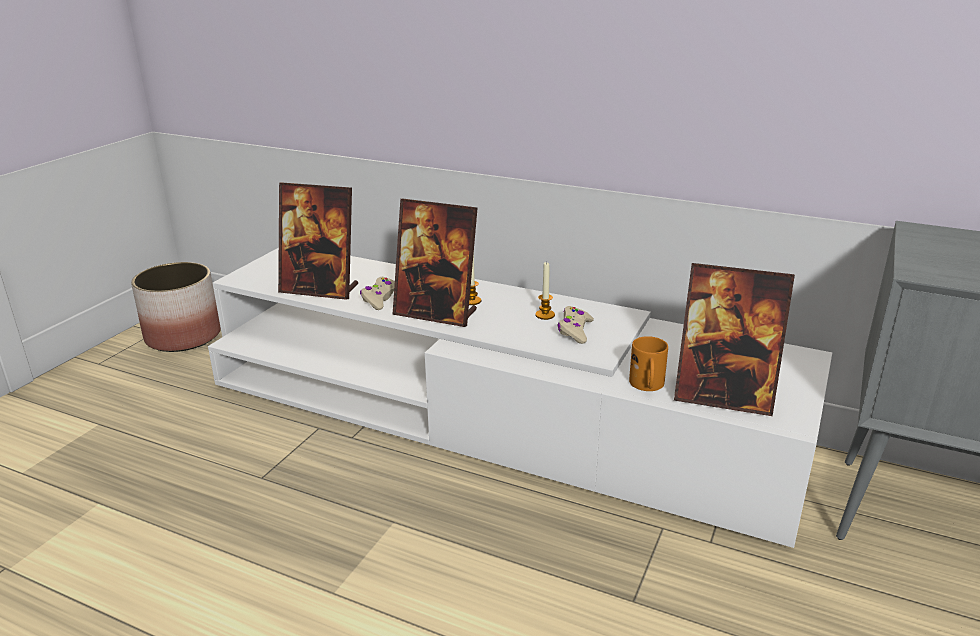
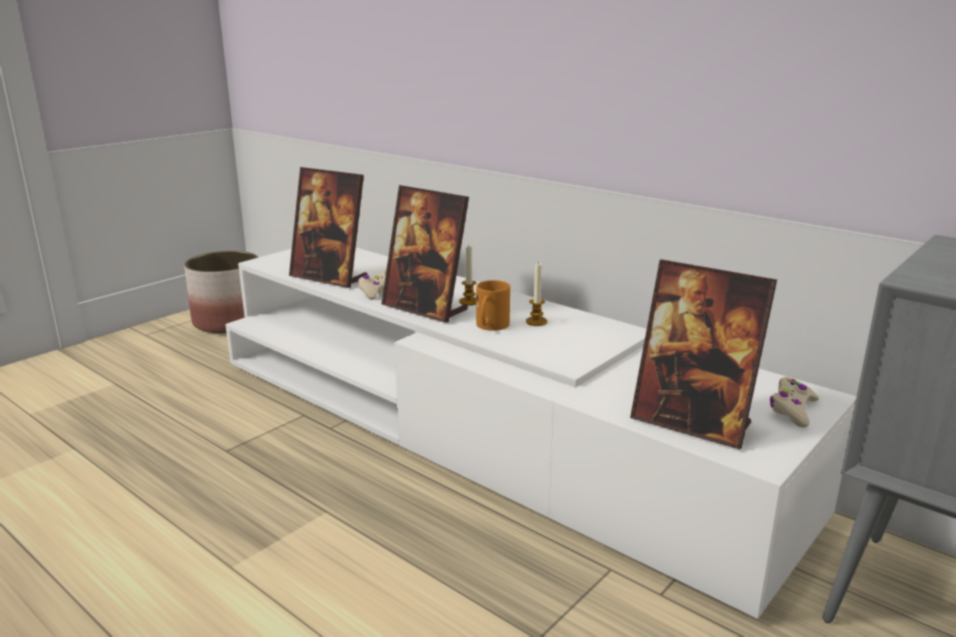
camera: 15 degrees right, 5 degrees down
(575, 331) = (558, 339): beige game controller -> beige game controller (792, 409)
(647, 386) = (610, 401): orange mug -> orange mug (490, 327)

